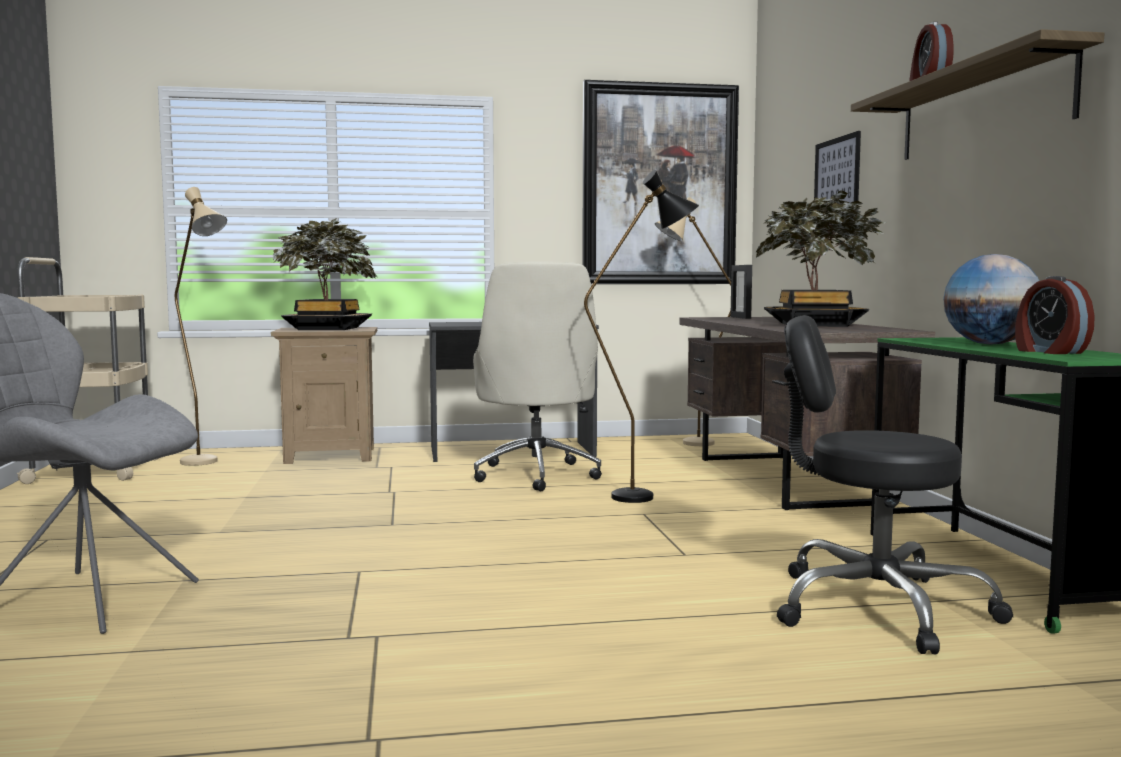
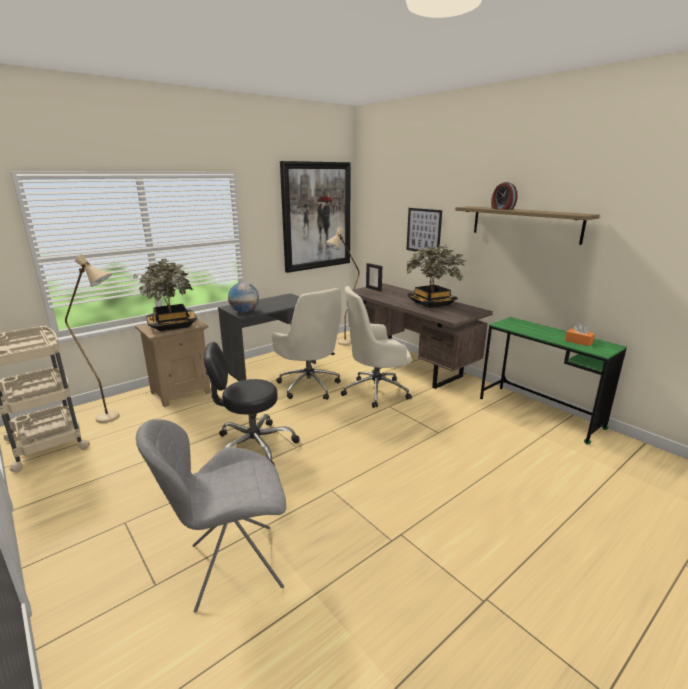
camera: 30 degrees left, 15 degrees up
(647, 496) = (375, 392): black floor lamp -> beige office chair
(867, 607) = (529, 447): black office chair -> black office chair (250, 447)
(990, 344) = (542, 331): globe -> globe (244, 312)
(1049, 352) = (578, 342): alarm clock -> orange tissue box

